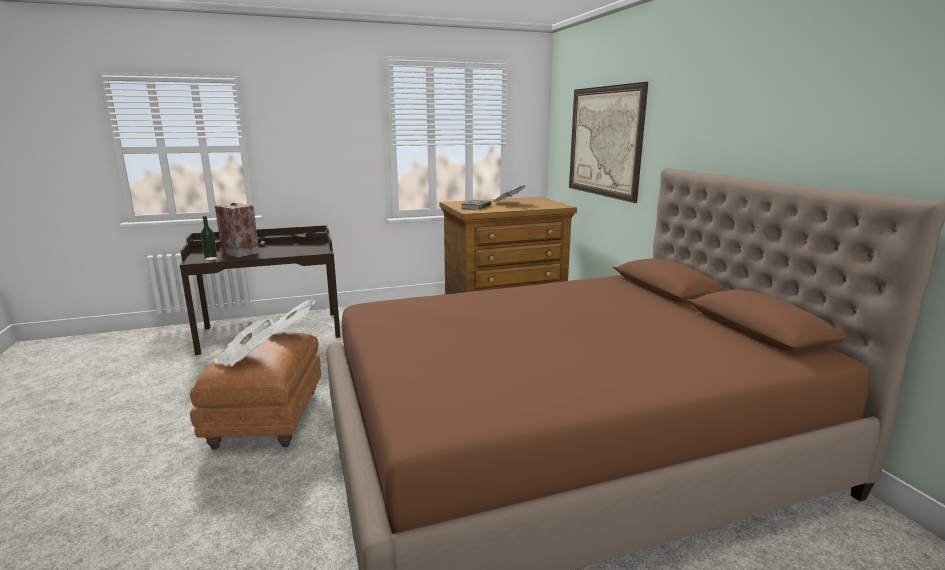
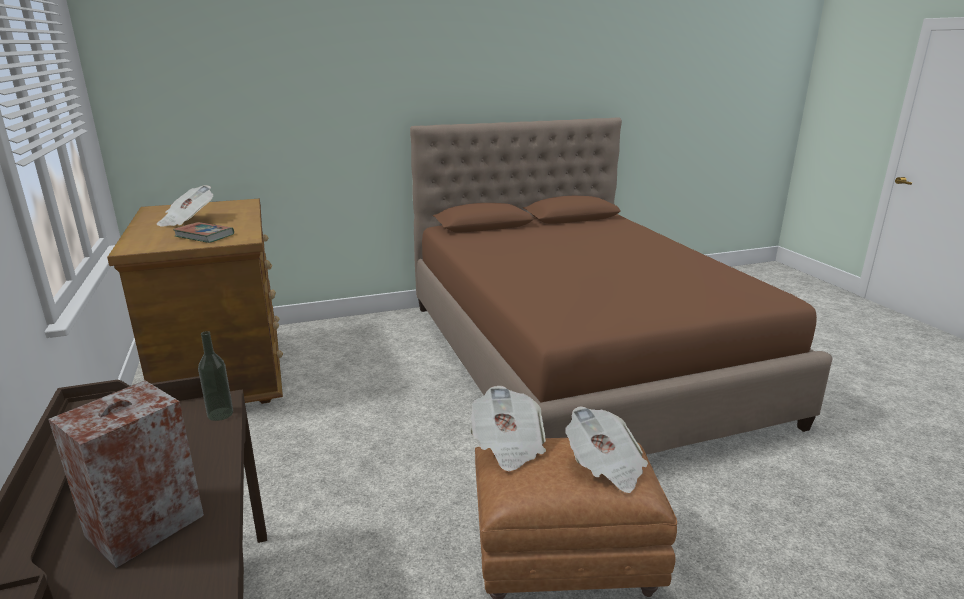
camera: 90 degrees left, 5 degrees up
(211, 258) = (188, 567): bottle -> bottle (220, 414)
(604, 141) = (270, 108): picture -> none

